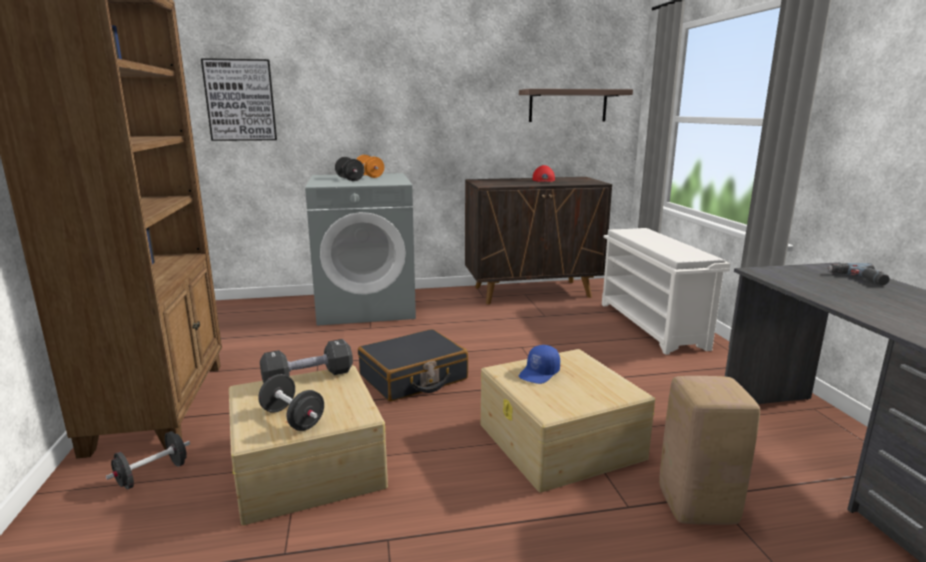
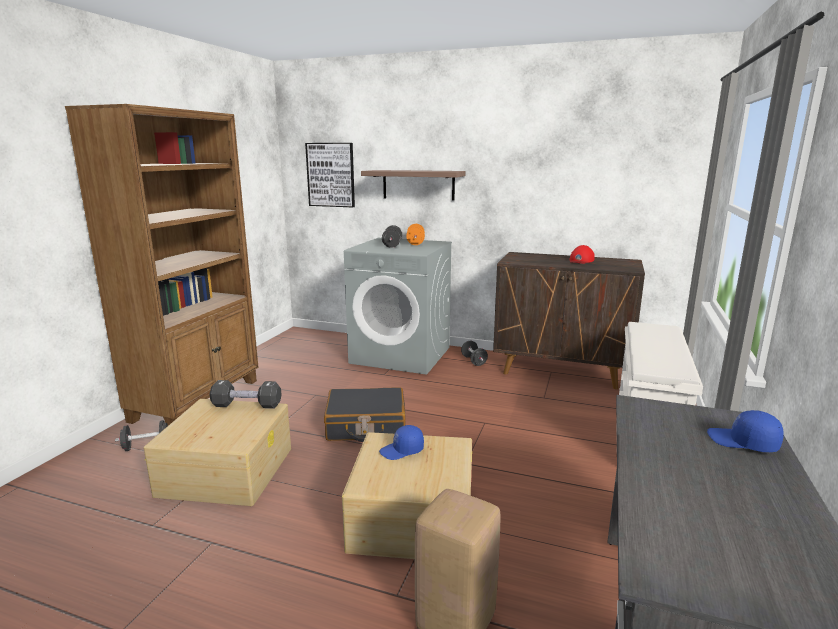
camera: 30 degrees right, 0 degrees up
(293, 419) = (200, 433): black dumbbell -> black dumbbell (474, 361)
(568, 106) = (624, 184): shelf -> shelf (418, 185)
(858, 279) = (743, 442): power drill -> blue cap

